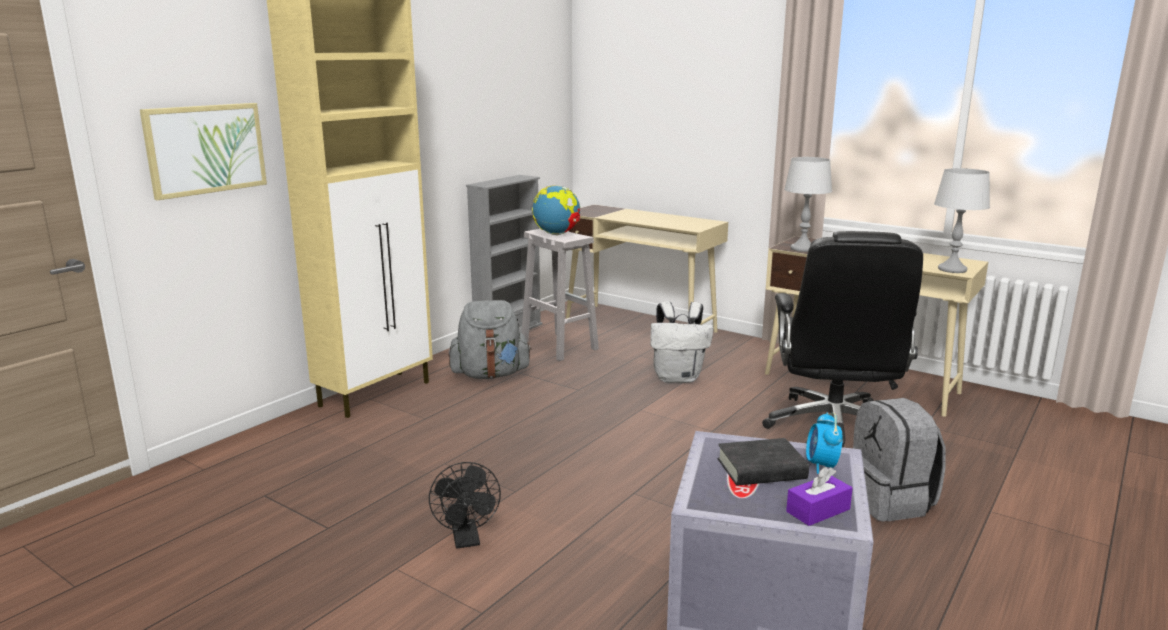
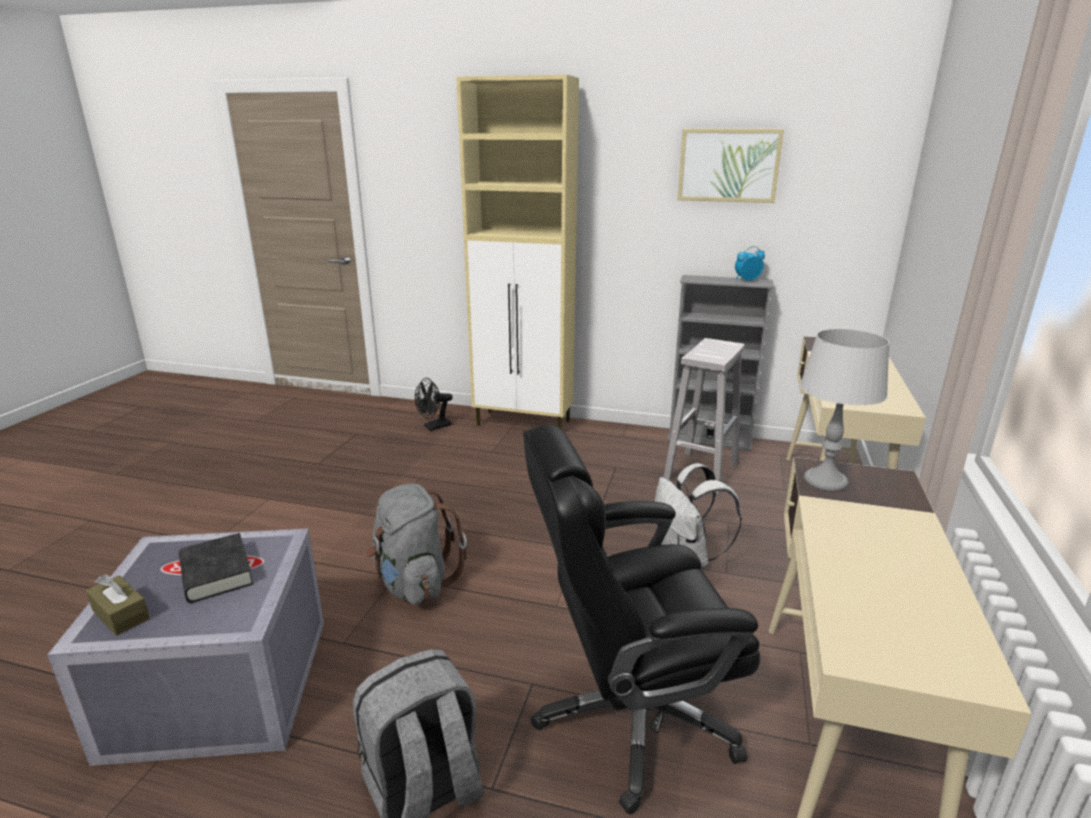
camera: 70 degrees right, 5 degrees up
(205, 149) = (427, 202): picture -> picture (728, 165)
(467, 540) = (306, 515): black fan -> black fan (434, 427)
(490, 374) = (599, 455): grey backpack -> grey backpack (414, 583)
(557, 234) = (713, 350): globe -> none
(818, 510) = (121, 614): purple tissue box -> brown tissue box
(821, 466) = (219, 612): alarm clock -> alarm clock (746, 280)
(952, 269) = (865, 645): grey table lamp -> none

